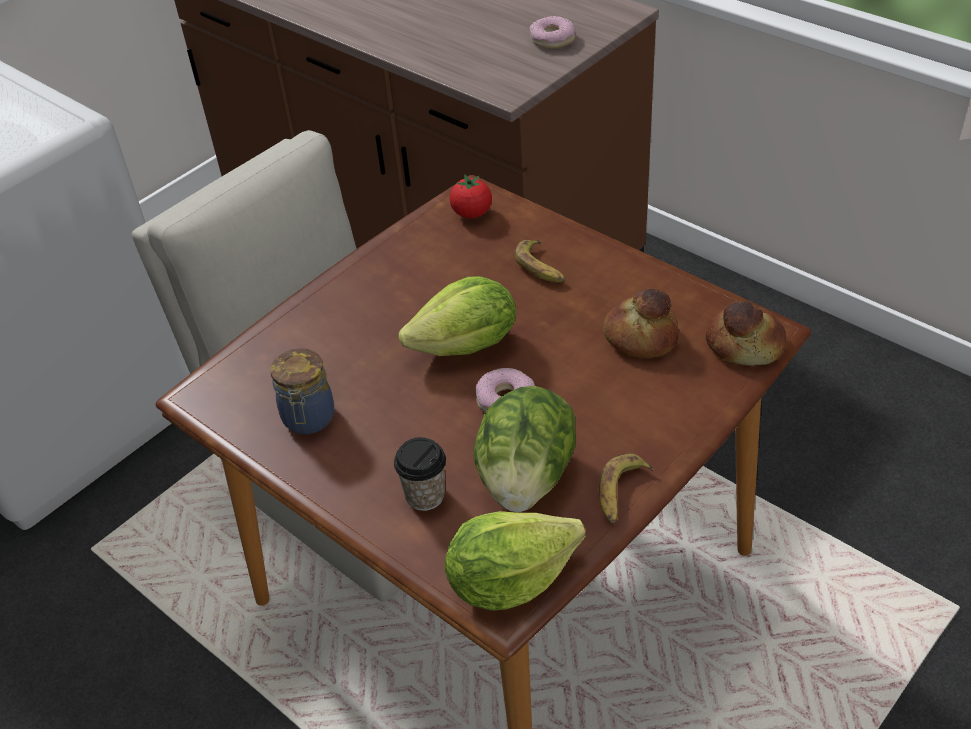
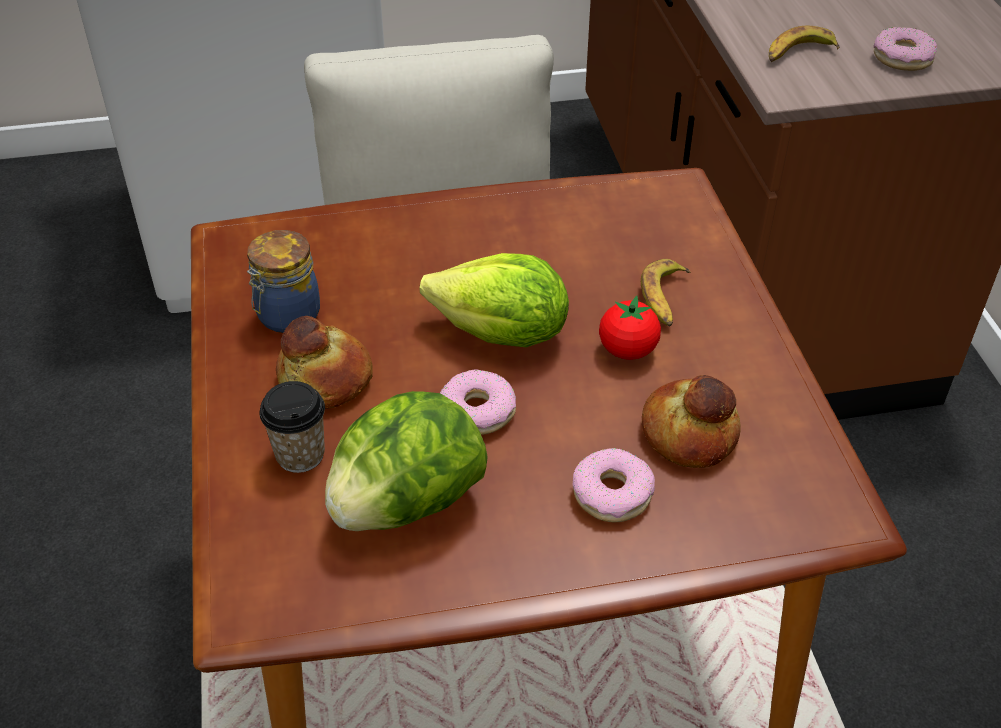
camera: 35 degrees right, 0 degrees up
(472, 213) = (655, 206): tomato -> tomato (627, 350)
(509, 581) = (277, 593): lettuce -> none
(621, 494) = (480, 584): banana -> banana (798, 53)
(636, 396) = (612, 494): none -> donut
(745, 344) = (801, 515): bread -> bread (326, 378)

